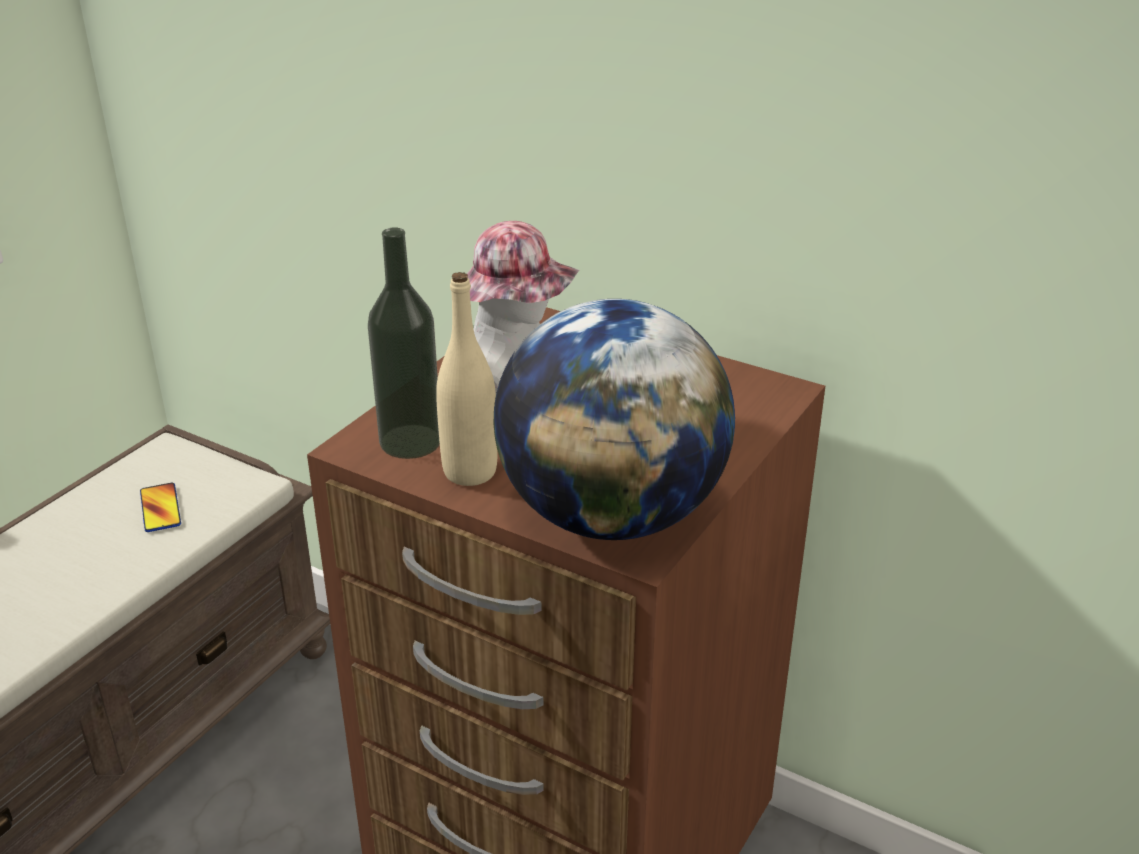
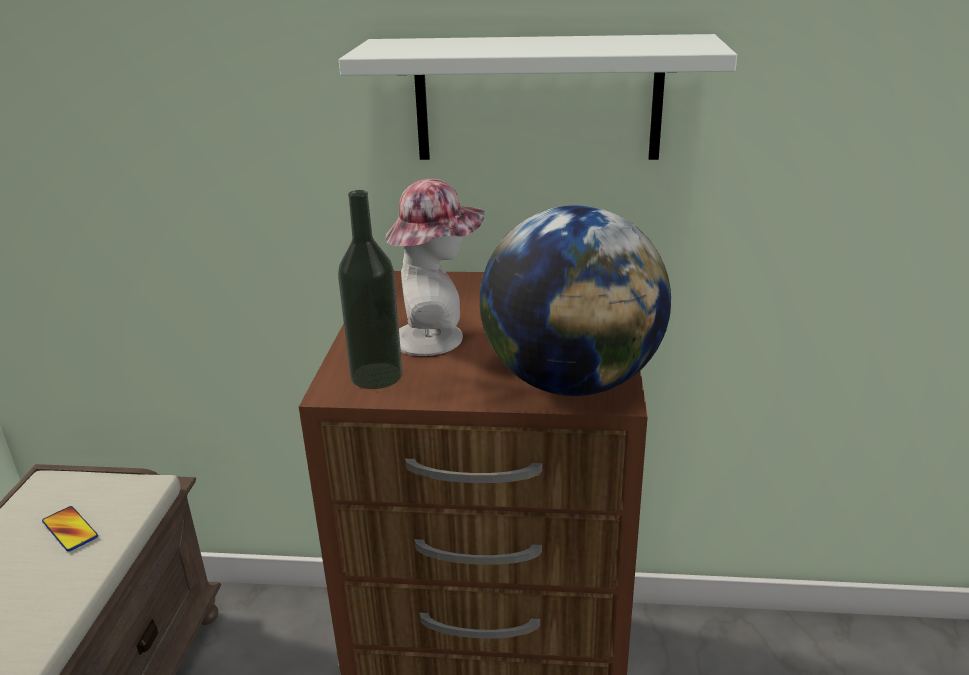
camera: 25 degrees left, 5 degrees down
(470, 472) = (442, 383): beige bottle -> none
(737, 128) = (537, 99): none -> white shelf

